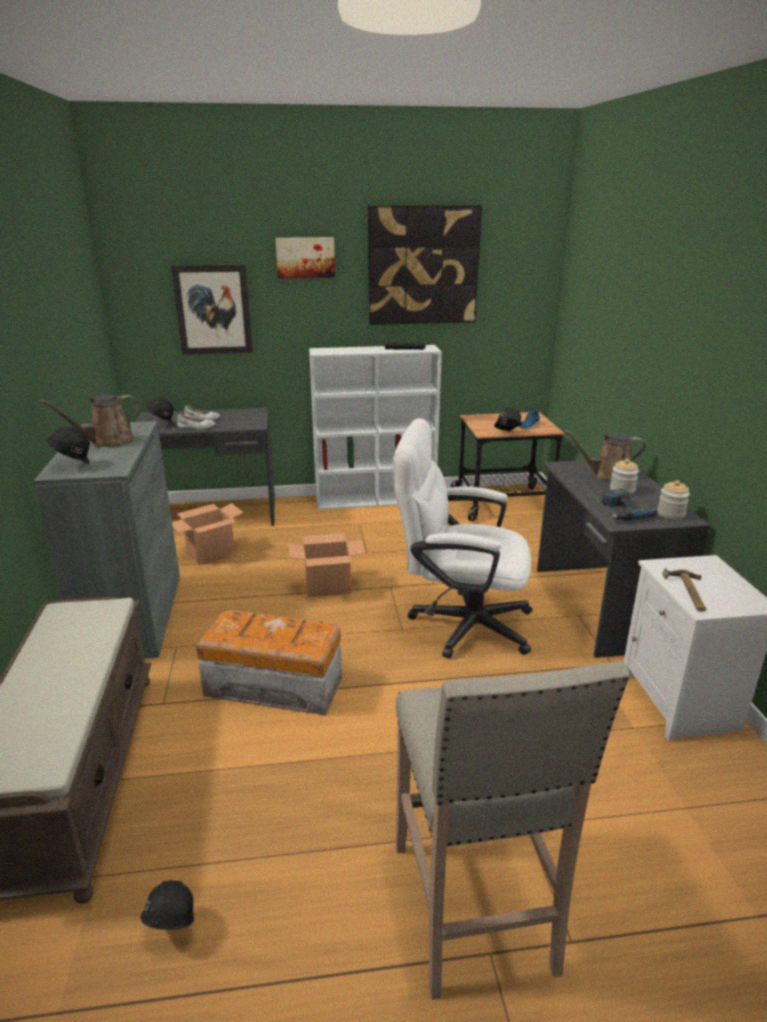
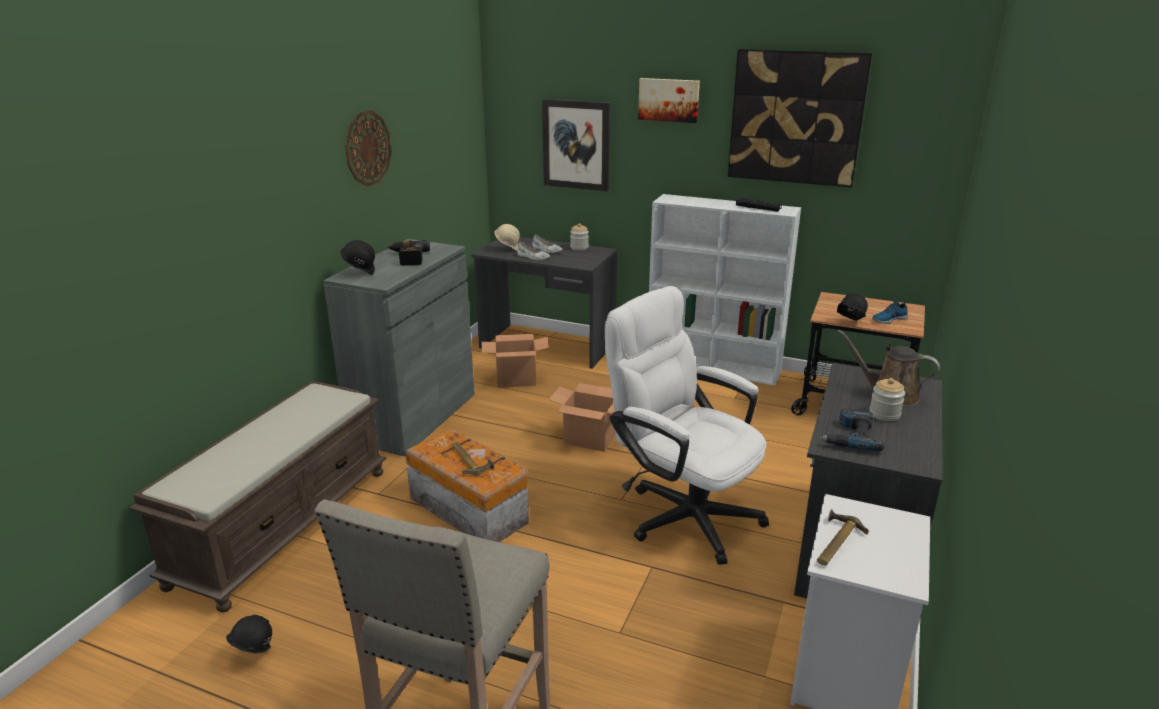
camera: 30 degrees right, 0 degrees up
(35, 322) = (367, 148): none -> wall clock
(108, 442) = (407, 258): brown watering can -> power drill
(162, 424) = (508, 249): black hard hat -> beige hard hat
(275, 633) = (469, 460): none -> hammer
(670, 514) = (908, 454): jar -> jar (579, 247)

